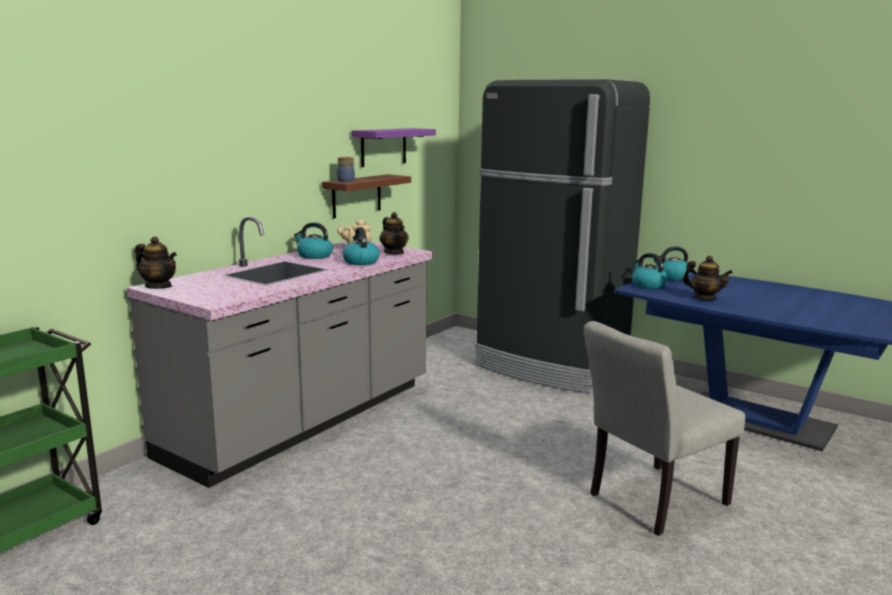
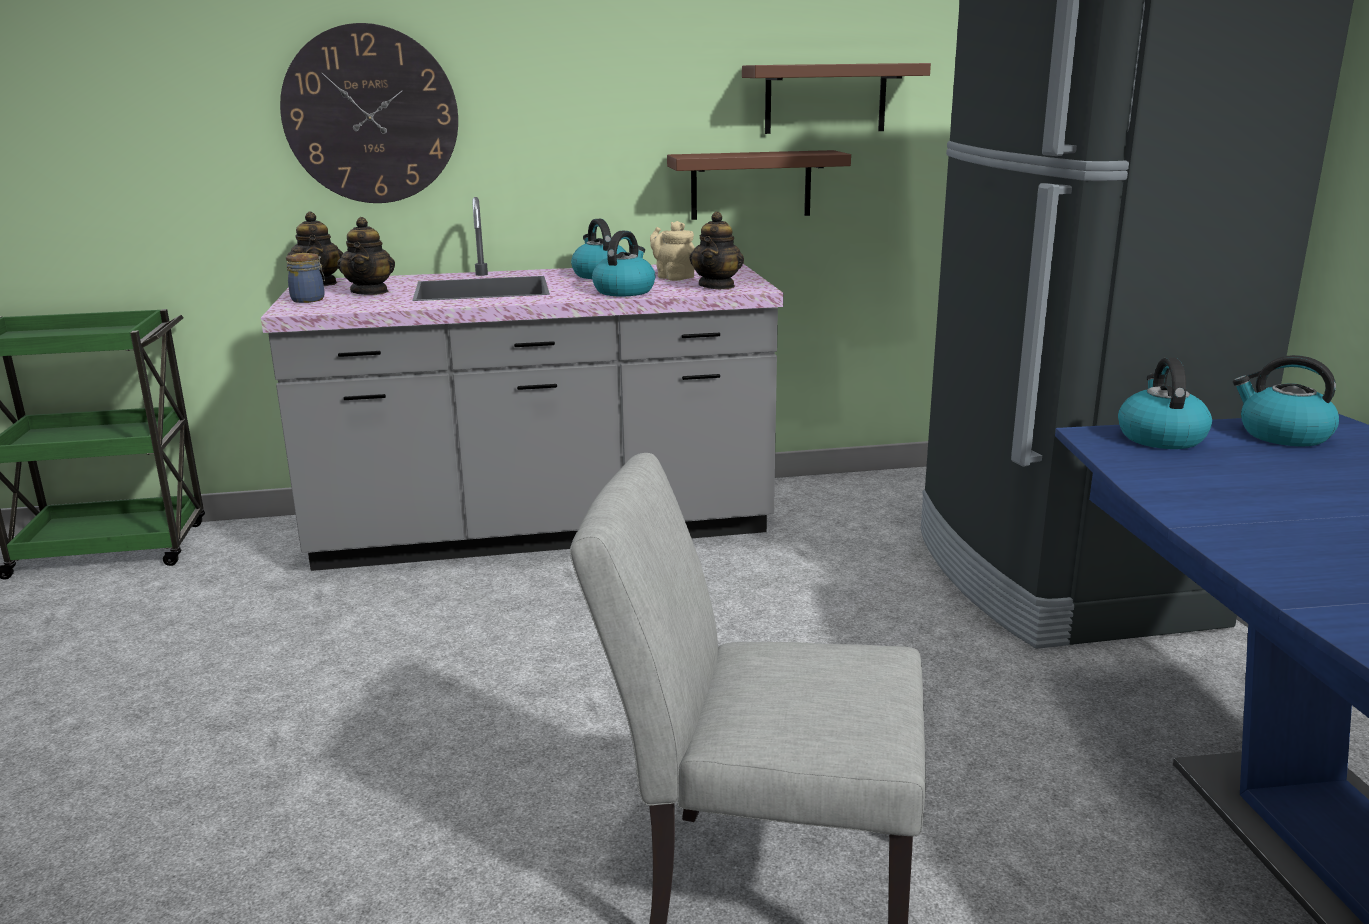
camera: 45 degrees right, 5 degrees up
(172, 167) = (371, 115): none -> wall clock
(346, 181) = (701, 155): jar -> jar (309, 299)
(383, 147) = (825, 98): purple shelf -> brown shelf
(704, 298) = (1223, 495): teapot -> teapot (370, 292)

